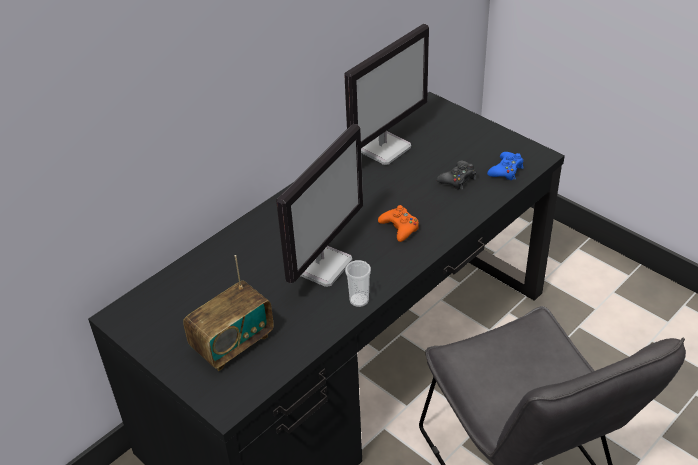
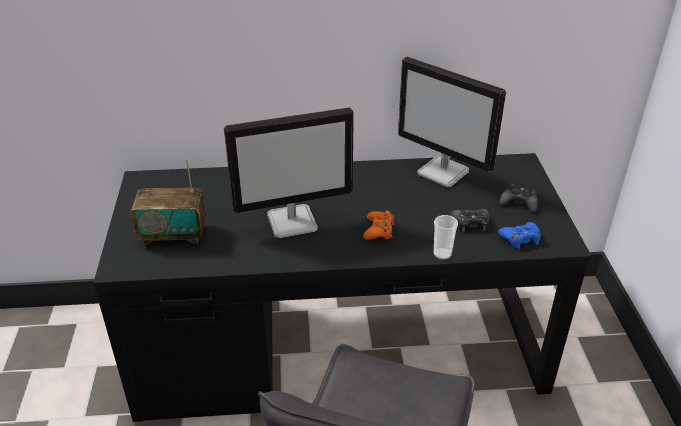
camera: 40 degrees right, 5 degrees down
(359, 300) = (283, 259): cup -> cup (442, 254)
(384, 147) = (444, 173): monitor -> monitor turned 45 degrees clockwise
(470, 141) = (518, 203): none -> black game controller

